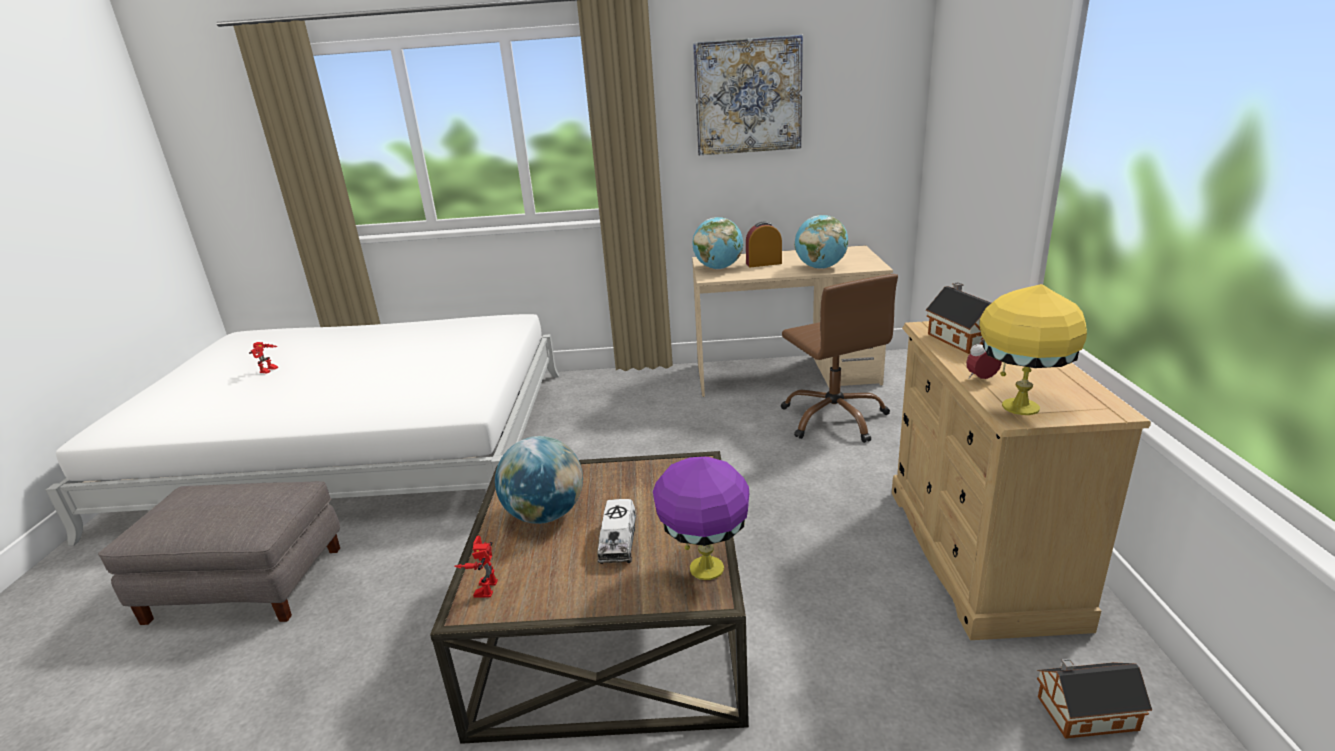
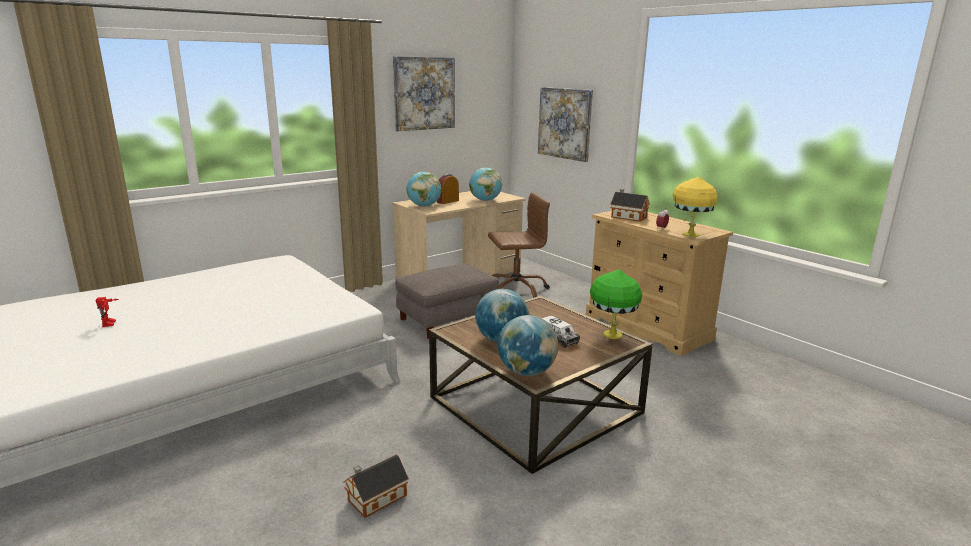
camera: 40 degrees left, 5 degrees down
(247, 583) = (248, 477): grey ottoman -> grey ottoman (447, 319)
(482, 587) = (526, 372): toy robot -> globe
(704, 567) = (611, 335): purple table lamp -> green table lamp
(834, 418) = (516, 290): brown office chair -> brown office chair turned 45 degrees counterclockwise
(974, 142) = (565, 123): none -> picture
(1082, 712) = (738, 363): toy house -> toy house (375, 498)

